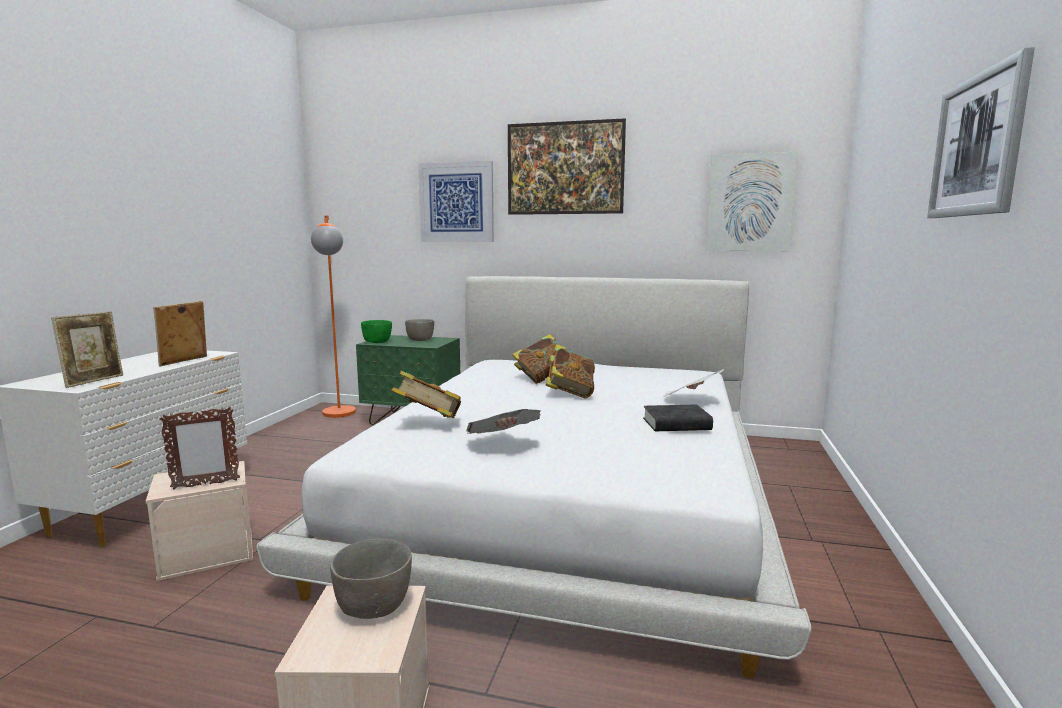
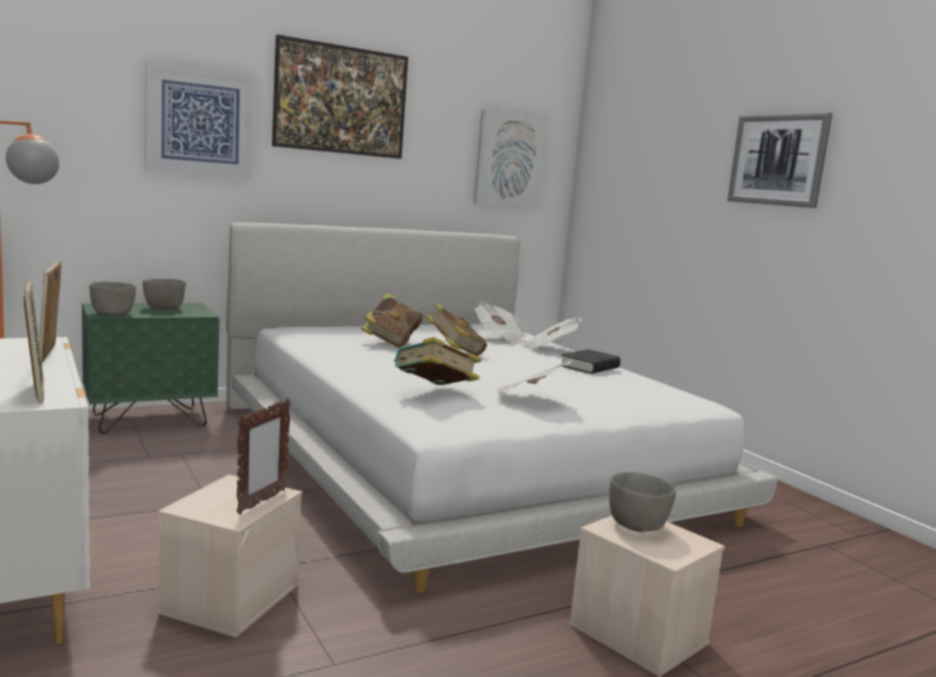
camera: 45 degrees left, 0 degrees up
(377, 342) = (113, 314): green bowl -> grey bowl
(663, 384) = (499, 337): none -> newspaper

